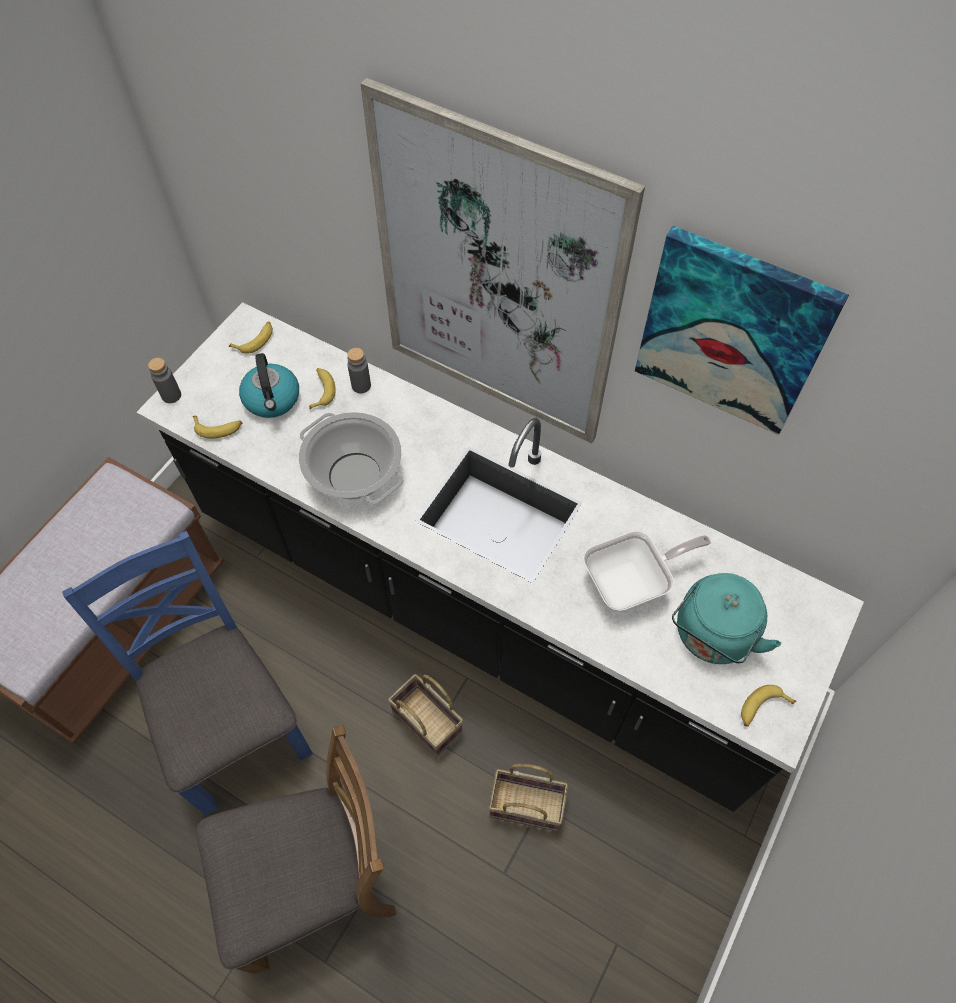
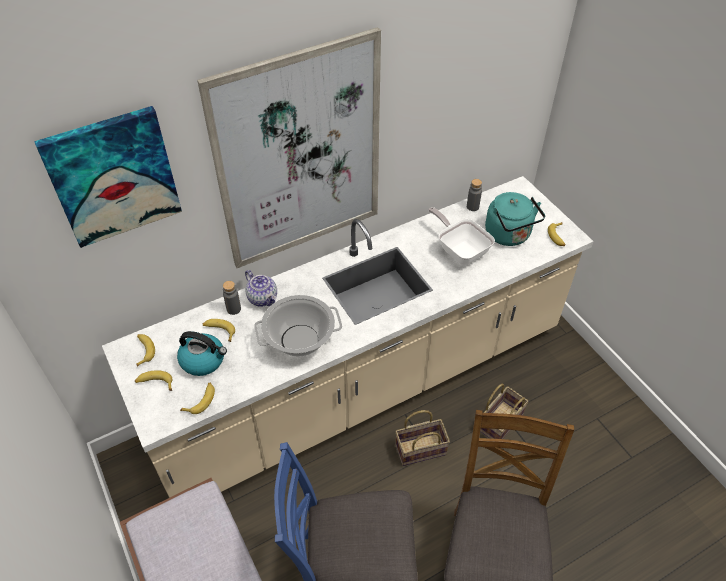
camera: 60 degrees left, 10 degrees down
(171, 395) = (147, 419): grey bottle -> grey bottle (472, 207)
(219, 375) = (155, 383): none -> banana
(395, 404) = (263, 298): none -> teapot
(478, 607) = (363, 386): black counter -> beige counter
(632, 583) = (460, 250): frying pan -> frying pan turned 45 degrees counterclockwise
(732, 332) = (432, 78): picture -> picture (113, 177)

